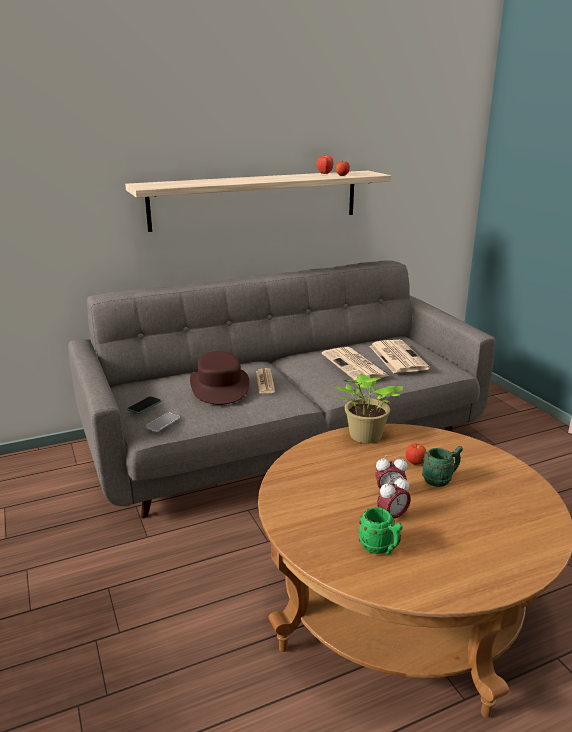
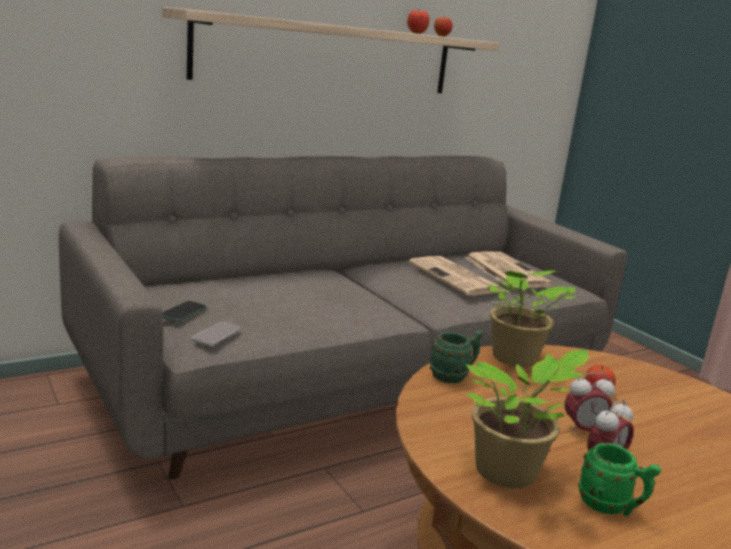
camera: 10 degrees left, 5 degrees down
(219, 386) = (285, 293): brown hat -> none
(265, 382) = (345, 291): newspaper -> none
(320, 525) = (509, 474): none -> potted plant
(441, 480) = (642, 415): green mug -> green mug (453, 376)

